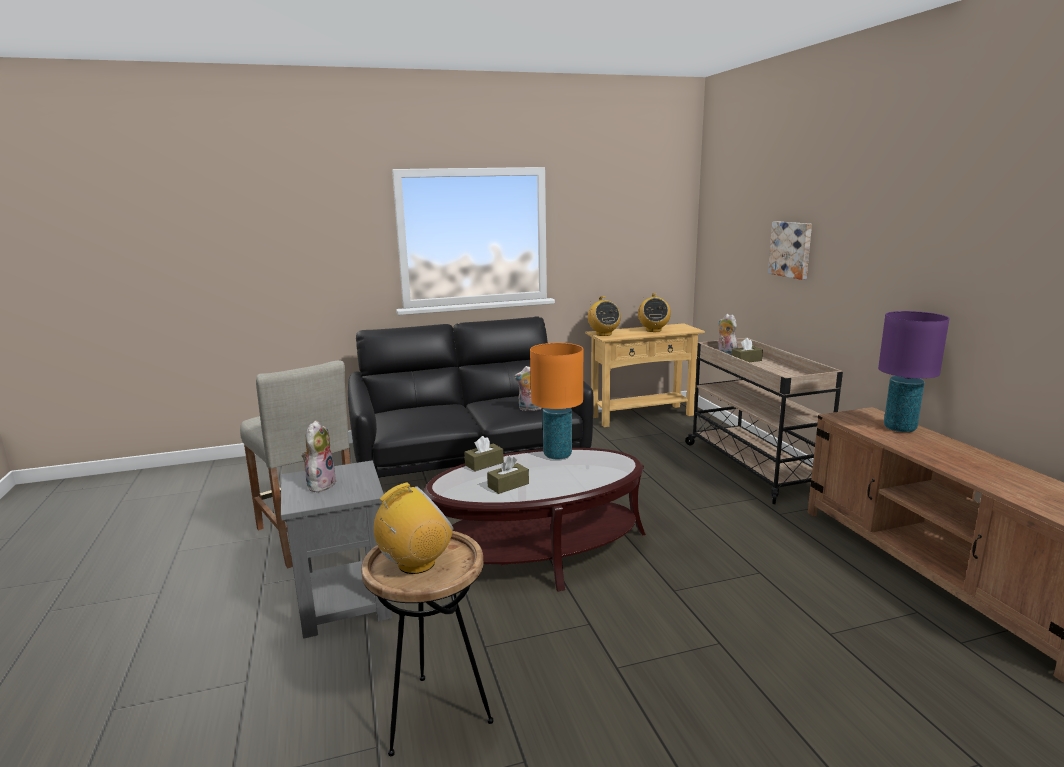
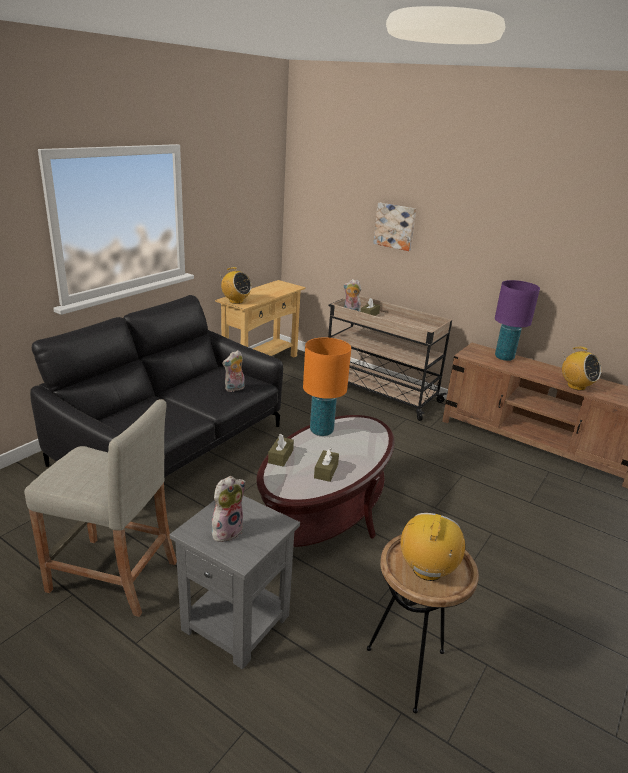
camera: 40 degrees left, 10 degrees up
(320, 484) = (227, 530): plush toy -> plush toy turned 75 degrees clockwise
(653, 330) = (268, 291): radio -> radio (575, 386)

